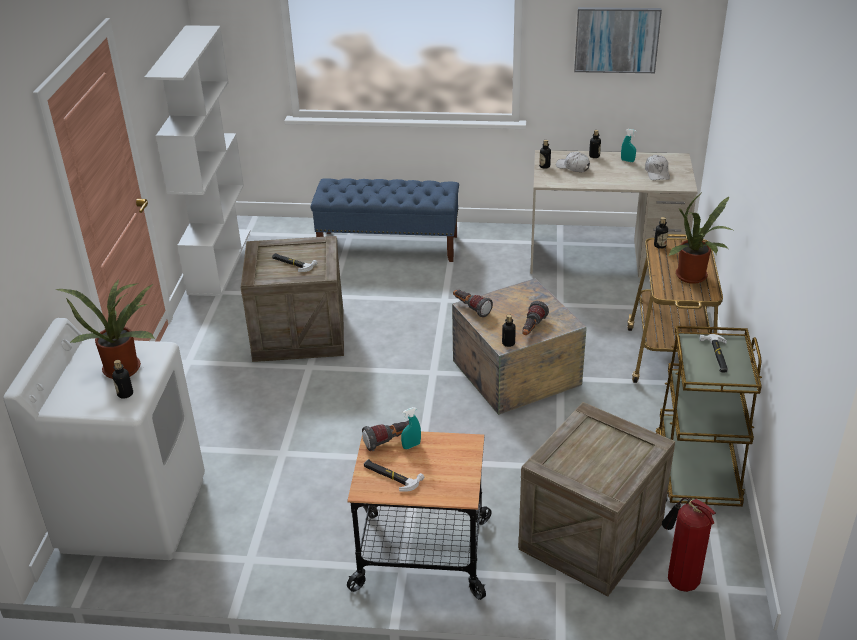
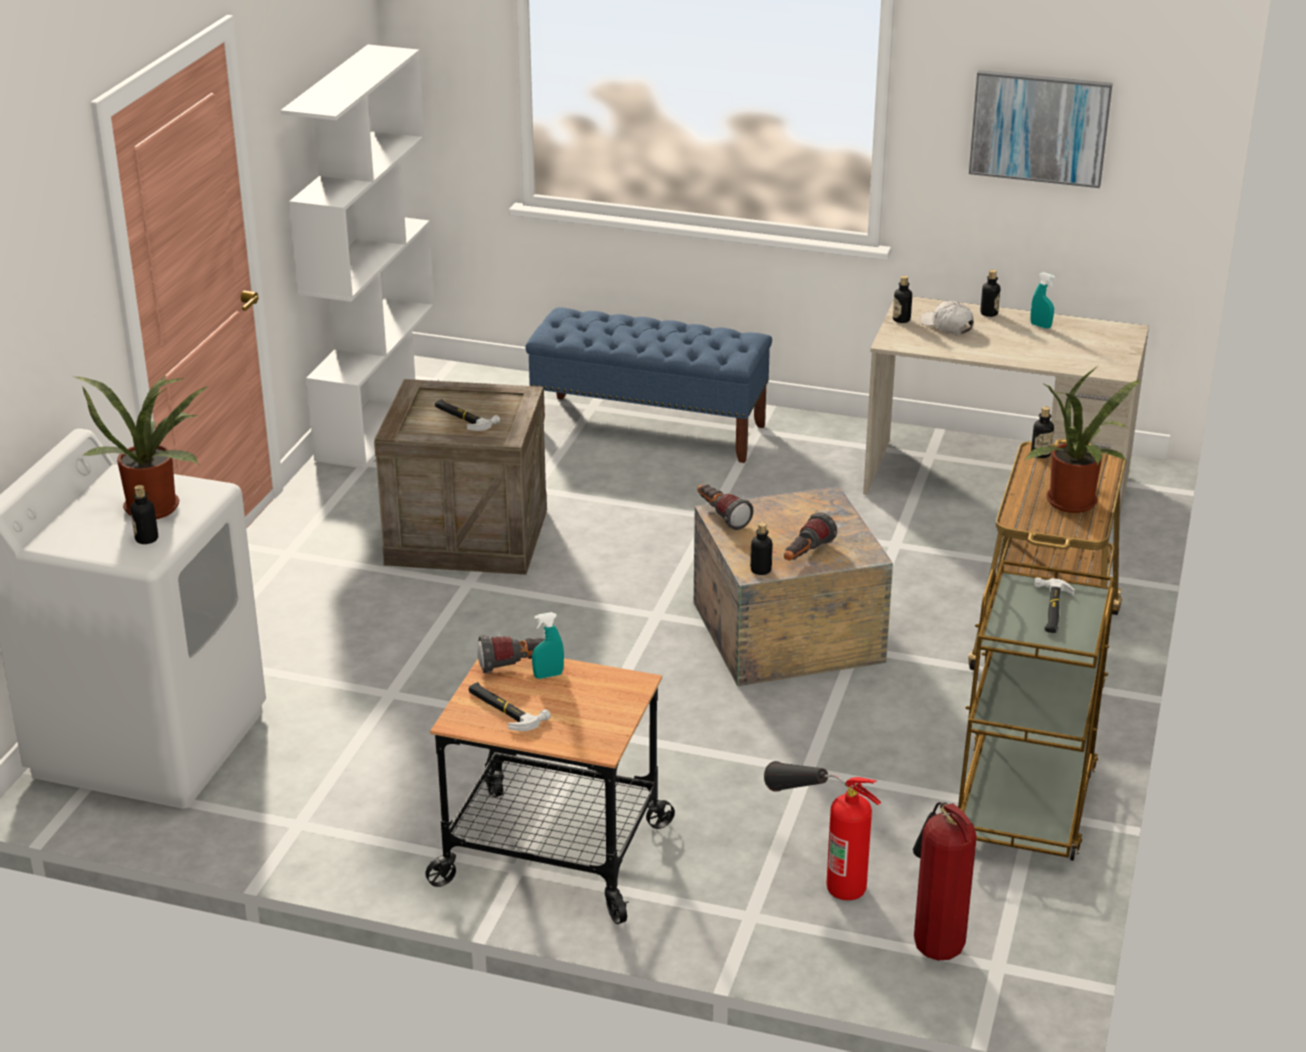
camera: 10 degrees right, 5 degrees down
(590, 537) = (819, 869): crate -> fire extinguisher
(657, 173) = (1081, 348): white cap -> none

